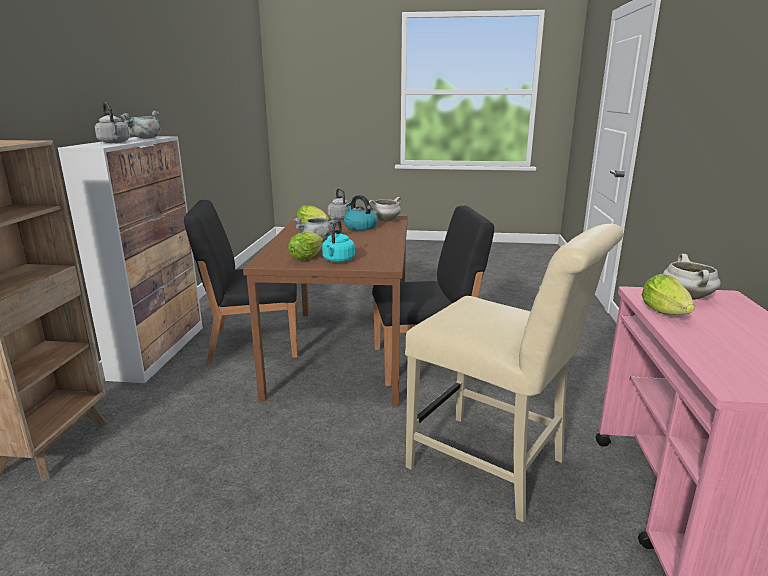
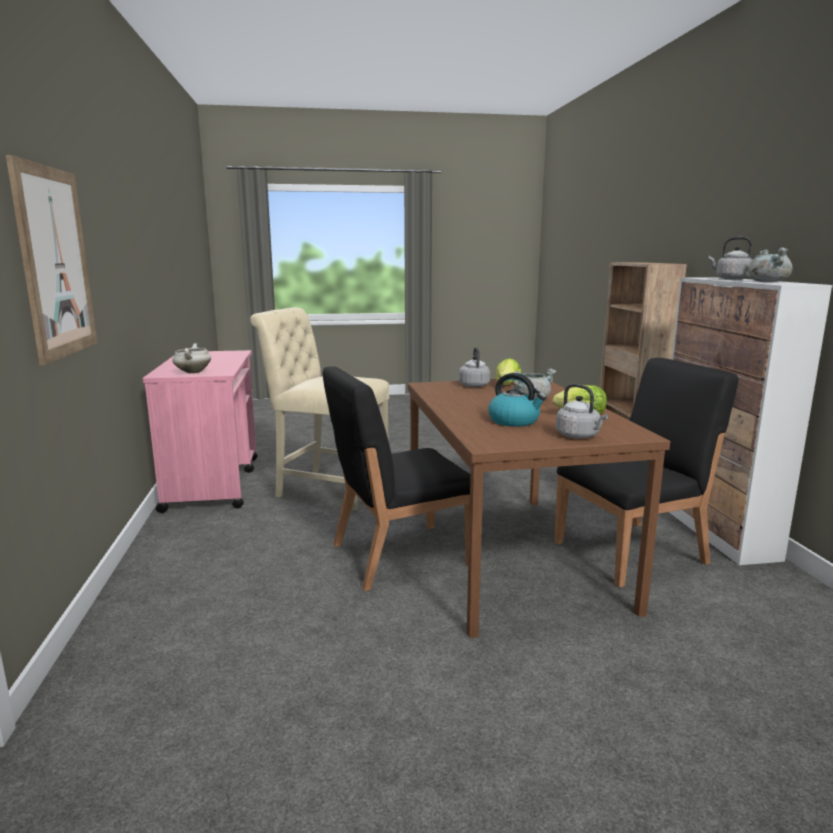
camera: 165 degrees right, 5 degrees down
(338, 260) = (474, 385): turquoise kettle -> grey kettle
(385, 221) = (495, 436): white cooking pot -> none
(667, 314) = (225, 365): lettuce -> none
(694, 125) = (55, 263): none -> picture

